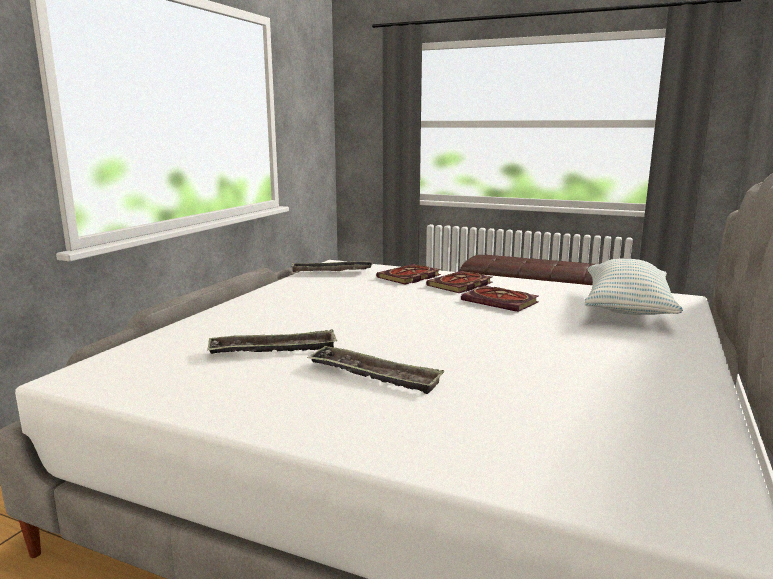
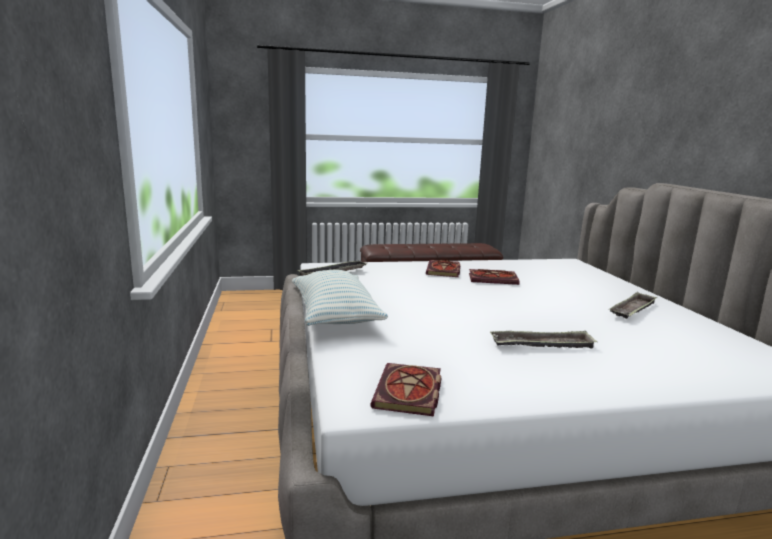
camera: 35 degrees left, 0 degrees up
(273, 349) = (444, 343): tray -> tray (633, 310)
(409, 277) = (398, 270): book -> book (409, 393)
(626, 308) = (560, 272): pillow -> pillow (335, 315)

